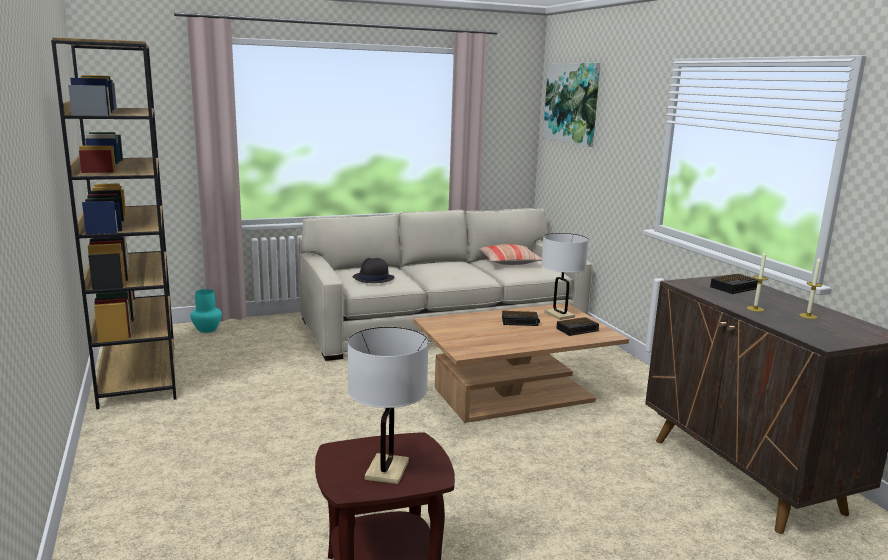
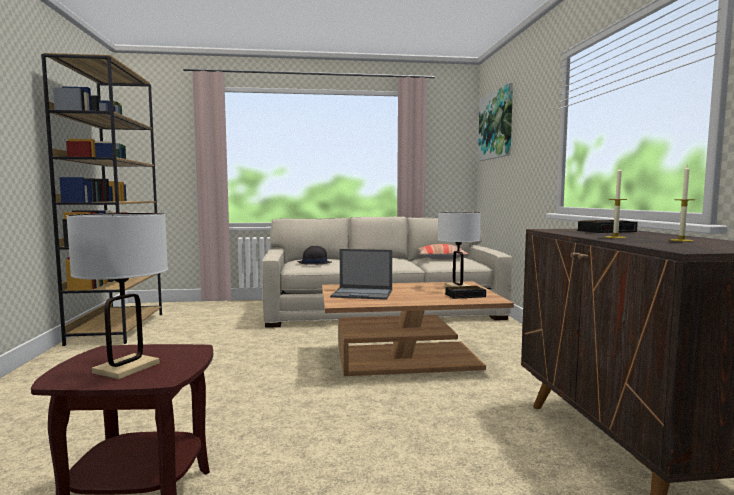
camera: 15 degrees right, 10 degrees down
(207, 329) = (197, 305): turquoise vase -> none
(474, 333) = (363, 294): none -> laptop
(520, 321) = (415, 289): alarm clock -> none

